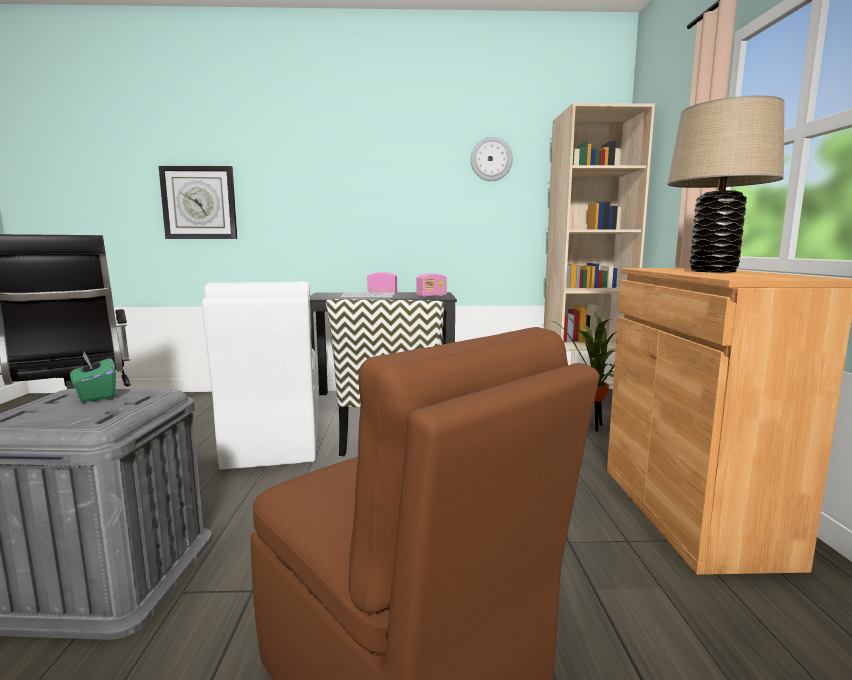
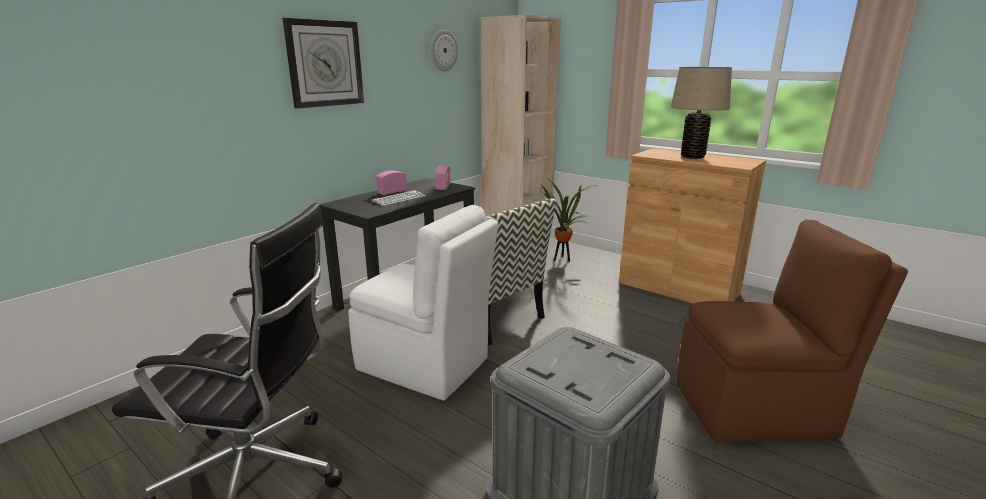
camera: 50 degrees left, 10 degrees up
(95, 395) = (551, 356): green tissue box -> none
(199, 203) = (154, 113): wall clock -> wall clock (325, 63)

